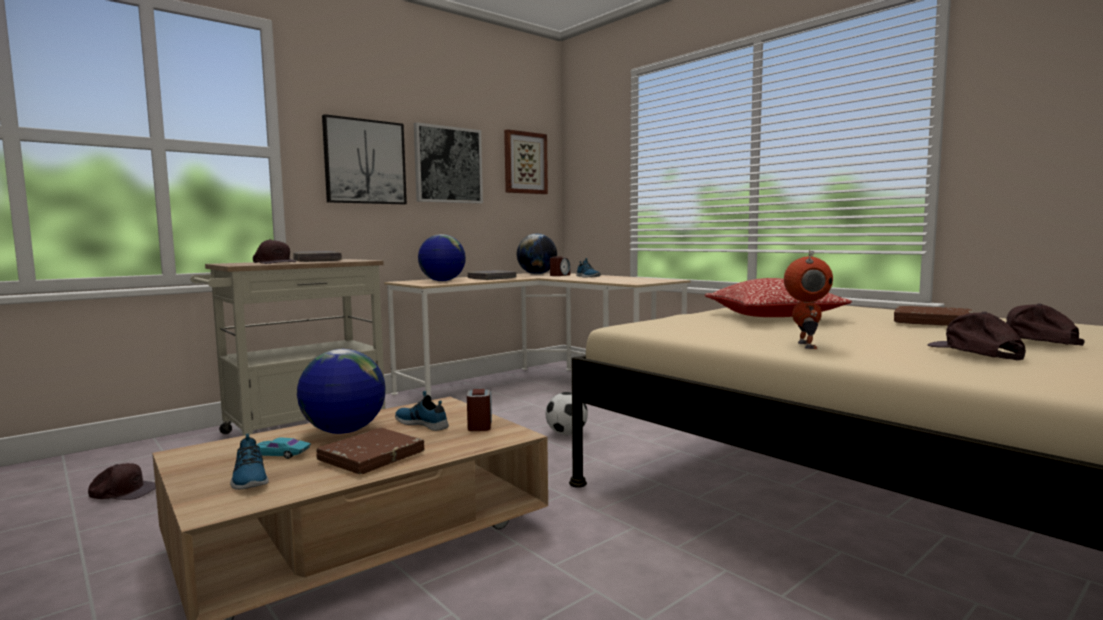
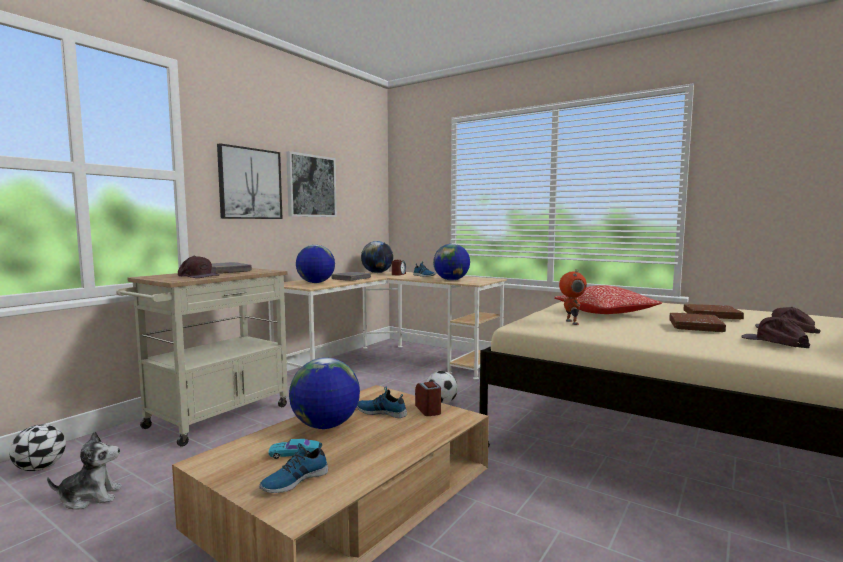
camera: 15 degrees left, 0 degrees up
(103, 461) = (40, 468): none -> football
(123, 492) = (90, 497): brown cap -> plush toy
(249, 478) = (294, 480): shoe -> shoe turned 90 degrees clockwise
(371, 457) = (375, 448): brown book -> brown book (695, 326)
(525, 163) = (364, 184): picture -> none
(612, 280) = (451, 280): none -> globe
(804, 345) = (669, 340): toy robot -> toy robot (571, 322)

